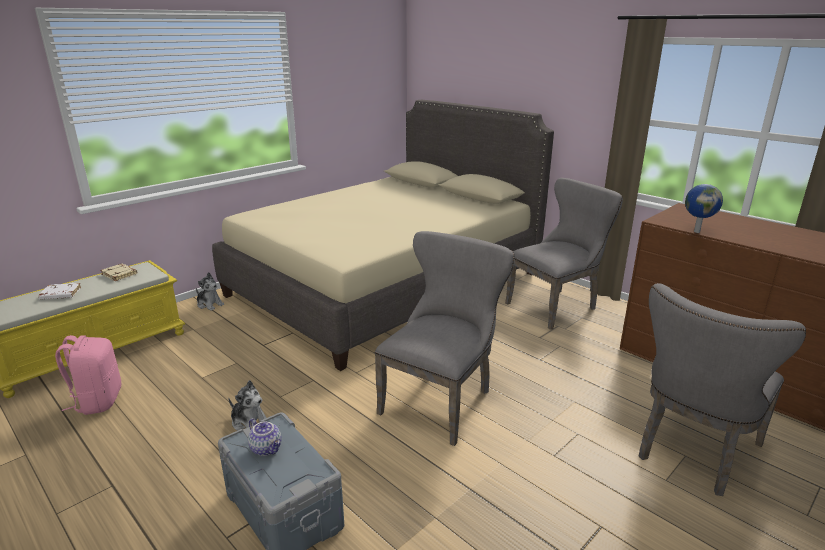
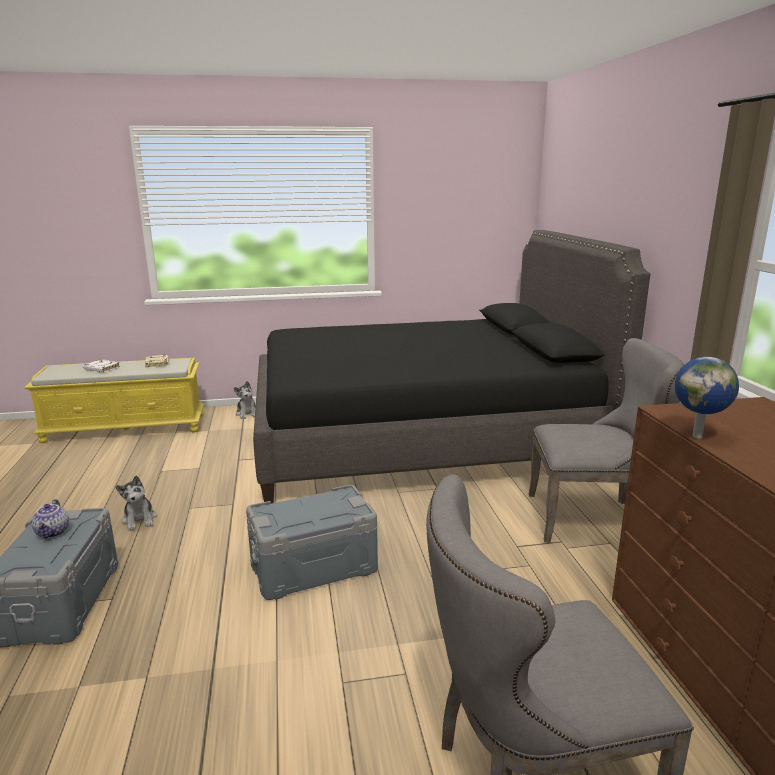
camera: 35 degrees right, 5 degrees down
(98, 401) = (79, 464): pink backpack -> none
(386, 284) = (421, 436): beige bed -> black bed
(442, 399) = (314, 568): grey chair -> grey storage box

